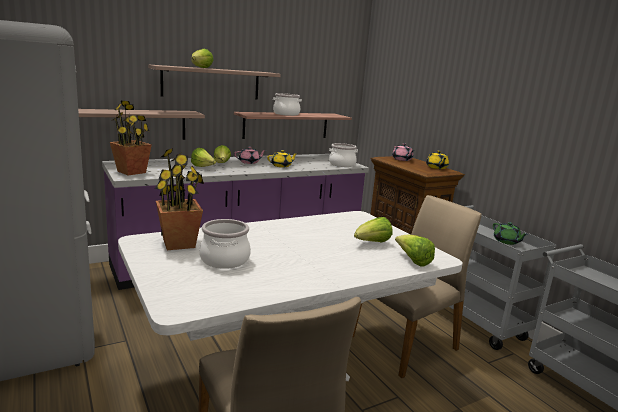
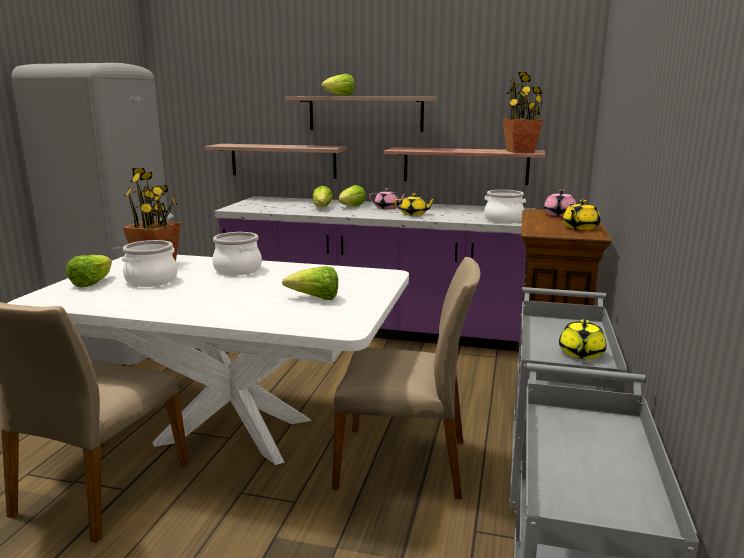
camera: 45 degrees right, 0 degrees up
(132, 172) = (248, 206): potted plant -> potted plant (520, 151)
(286, 114) = (452, 149): cooking pot -> cooking pot (238, 269)
(413, 261) = (305, 322): lettuce -> lettuce (92, 283)
(506, 242) = (581, 353): green teapot -> yellow teapot

